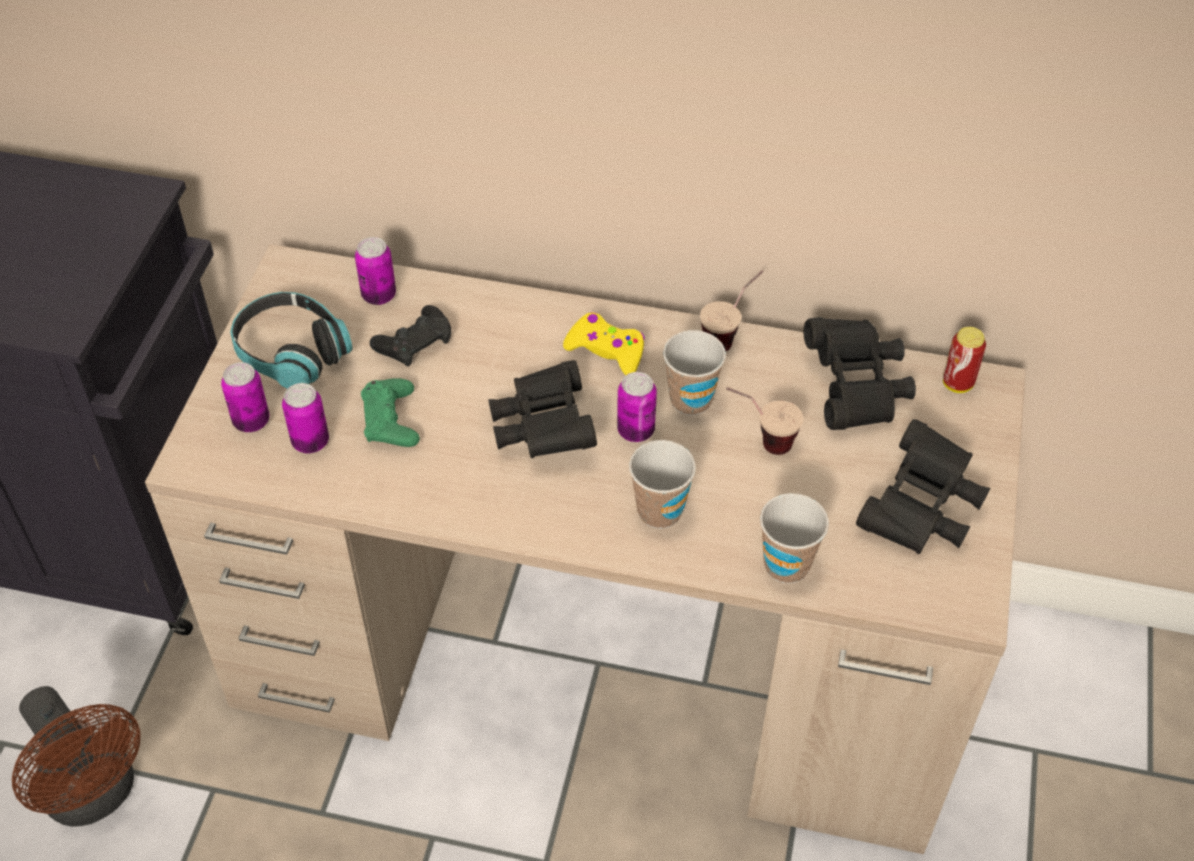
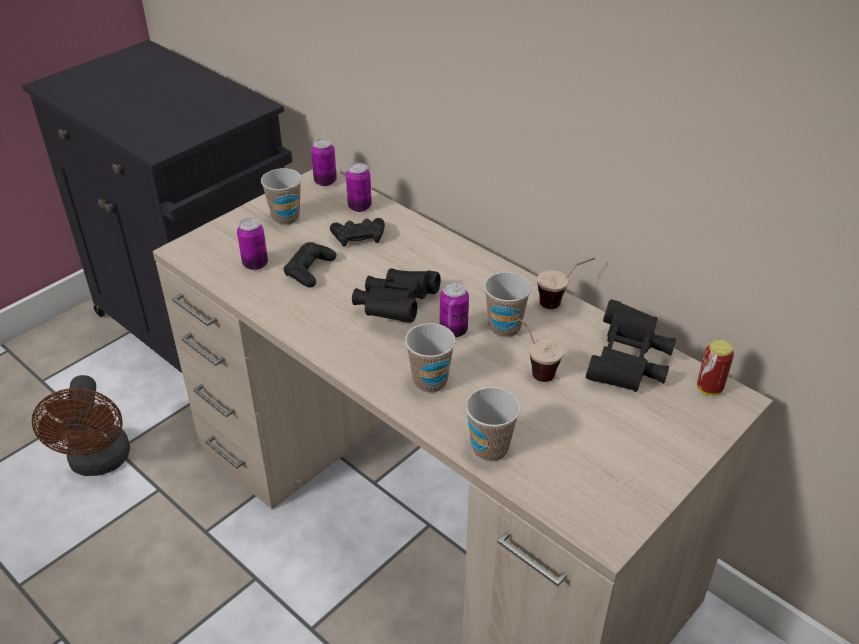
camera: 30 degrees right, 10 degrees down
(251, 421) = (233, 242): can -> can (325, 181)
(291, 353) = (285, 218): headphones -> cup
(391, 420) = (309, 270): green game controller -> black game controller
(606, 350) = (472, 281): yellow game controller -> none
(921, 509) = (618, 455): black binoculars -> none

